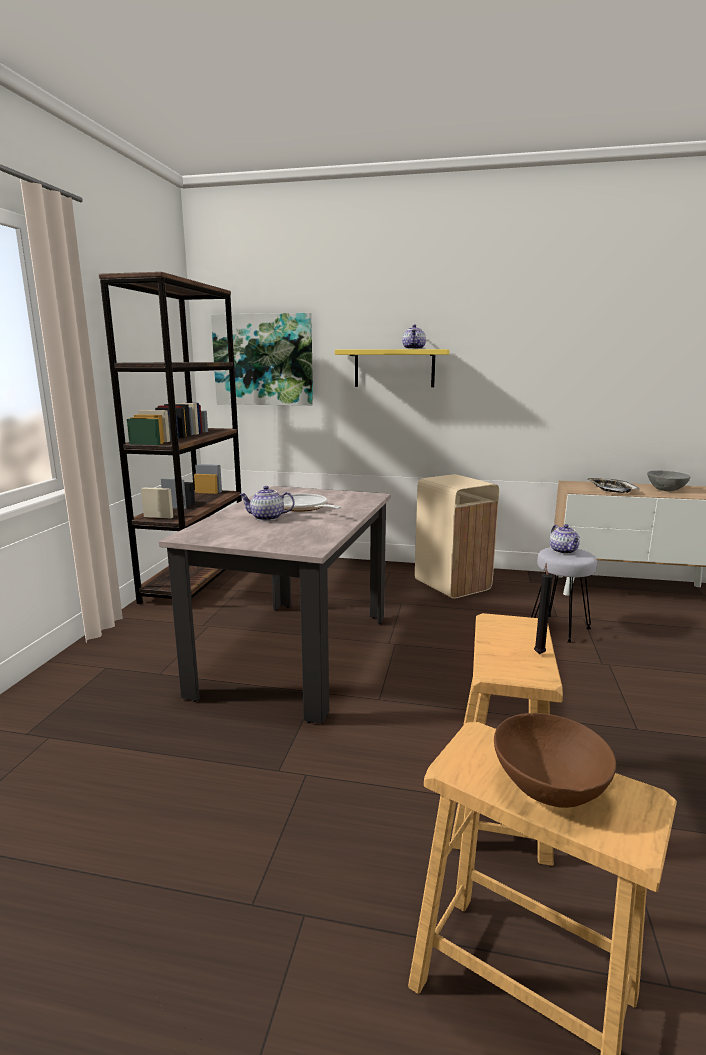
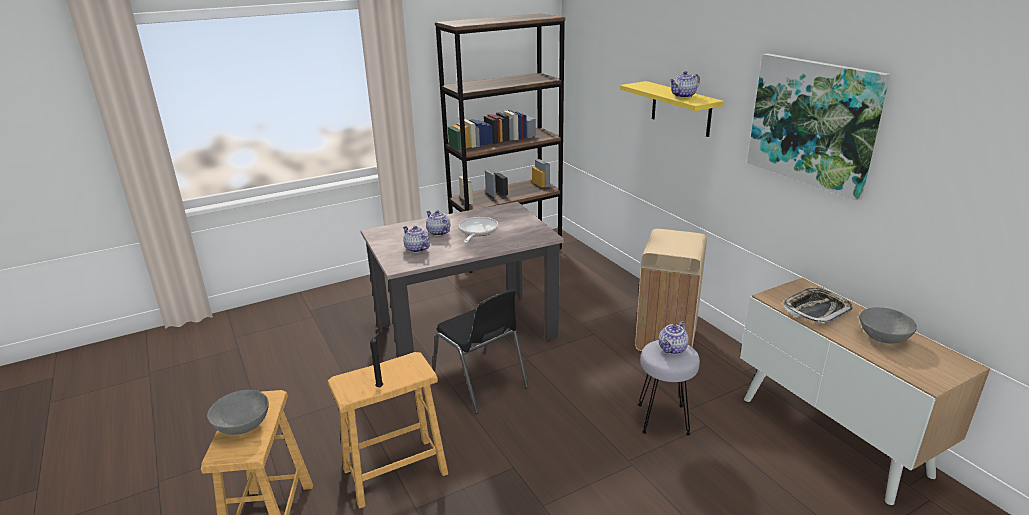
camera: 50 degrees right, 10 degrees up
(263, 360) = (597, 77): picture -> picture (813, 123)
(285, 533) = (416, 249): none -> teapot
(398, 681) = (480, 383): none -> black chair
(549, 787) = (243, 426): brown bowl -> grey bowl

